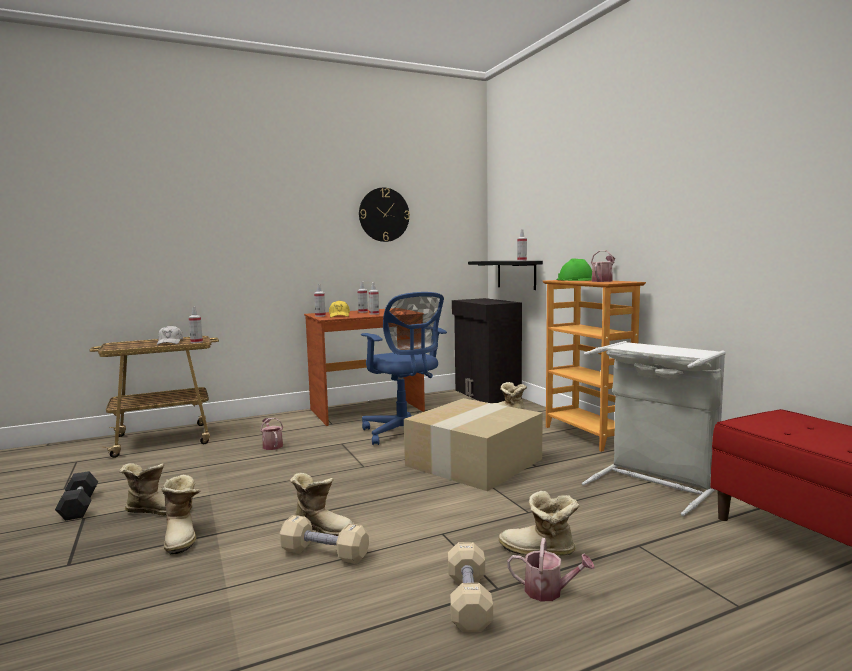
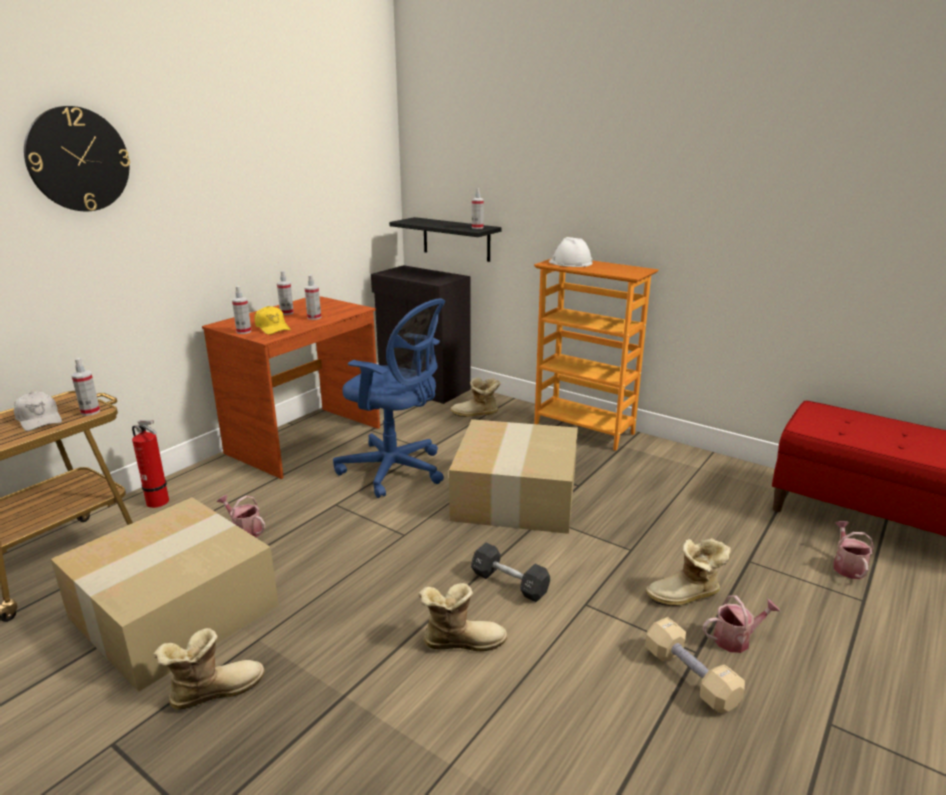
camera: 30 degrees left, 15 degrees up
(79, 506) = (74, 727): black dumbbell -> black dumbbell (509, 583)
(183, 537) = (306, 717): boot -> none
(189, 471) = (175, 609): none -> cardboard box
(246, 424) = (159, 502): none -> fire extinguisher
(324, 554) = (502, 675): beige dumbbell -> none
(384, 214) = (286, 165): wall clock -> wall clock (78, 159)
(574, 280) = (570, 262): green hard hat -> white hard hat
(603, 281) = (610, 267): watering can -> watering can (847, 566)
(654, 484) = (695, 482): grey laundry basket -> none

